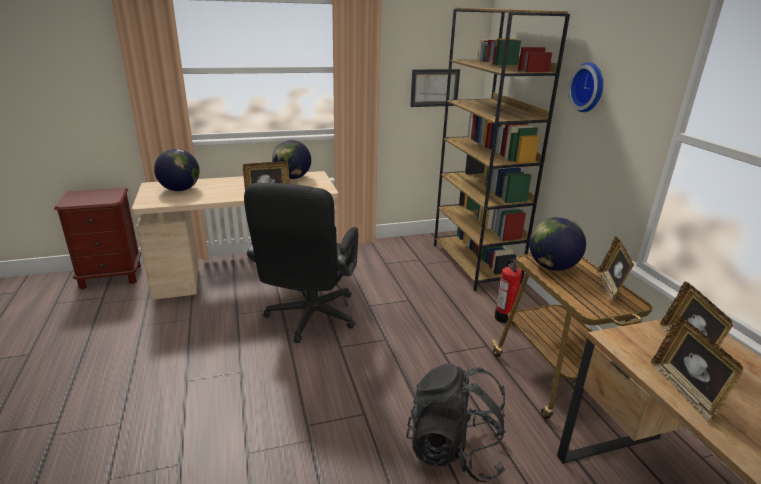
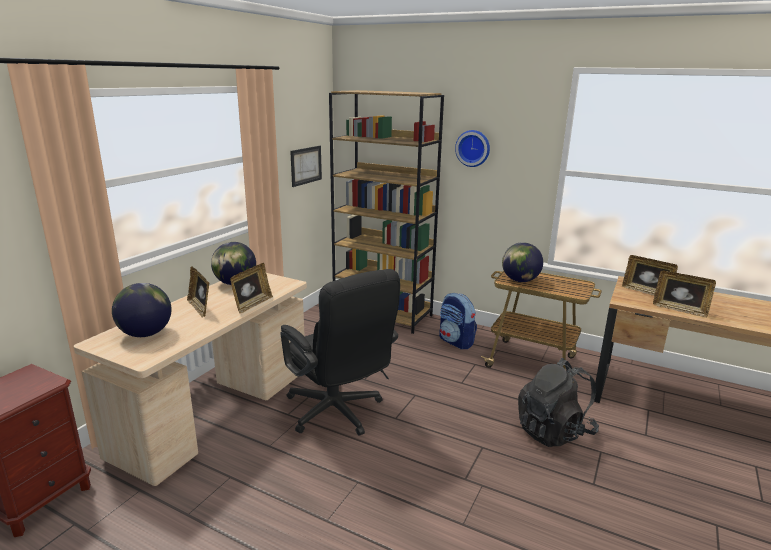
camera: 45 degrees left, 5 degrees down
(504, 317) = (456, 342): fire extinguisher -> backpack
(610, 287) = (562, 280): picture frame -> picture frame (200, 308)

